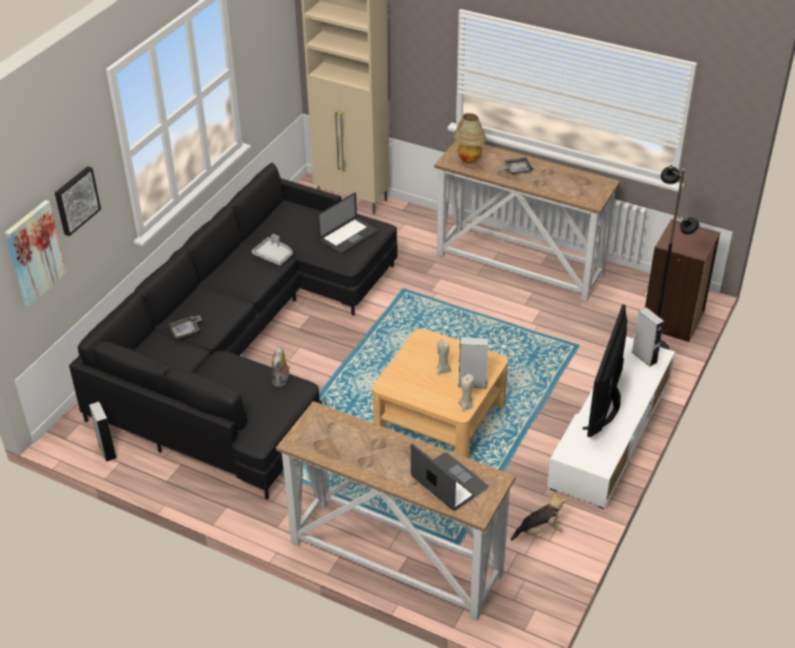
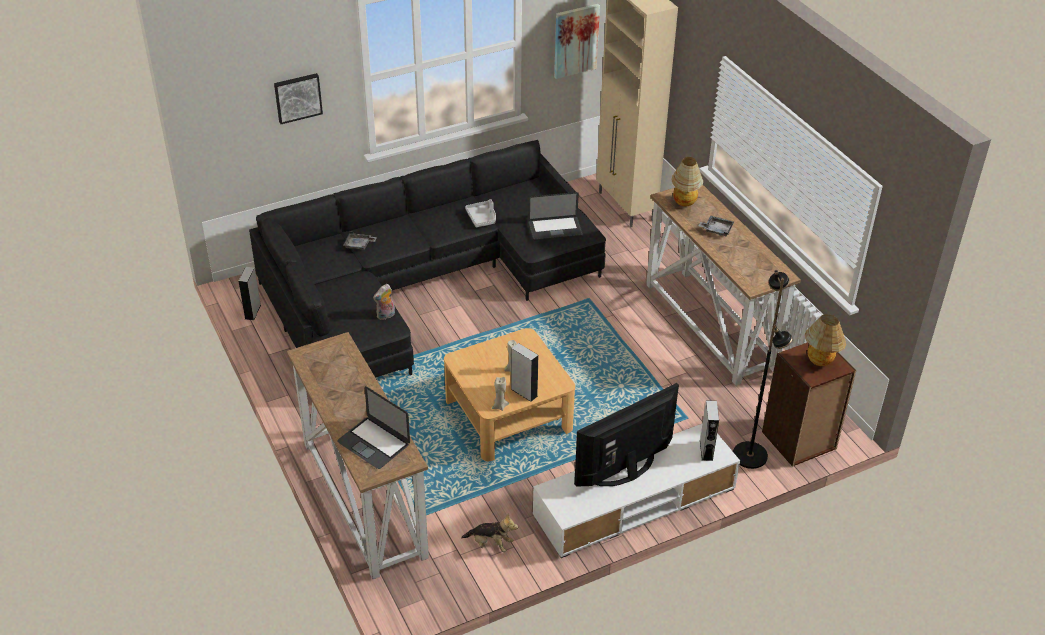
camera: 35 degrees right, 0 degrees up
(34, 252) = (242, 125): picture -> picture (575, 40)
(449, 482) = (374, 443): laptop -> laptop turned 135 degrees clockwise
(691, 239) = (820, 363): none -> table lamp

